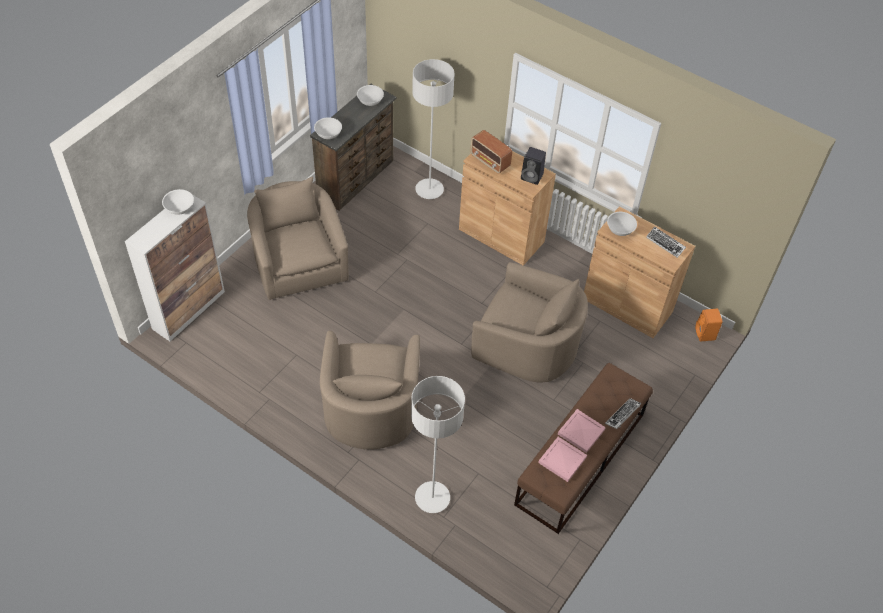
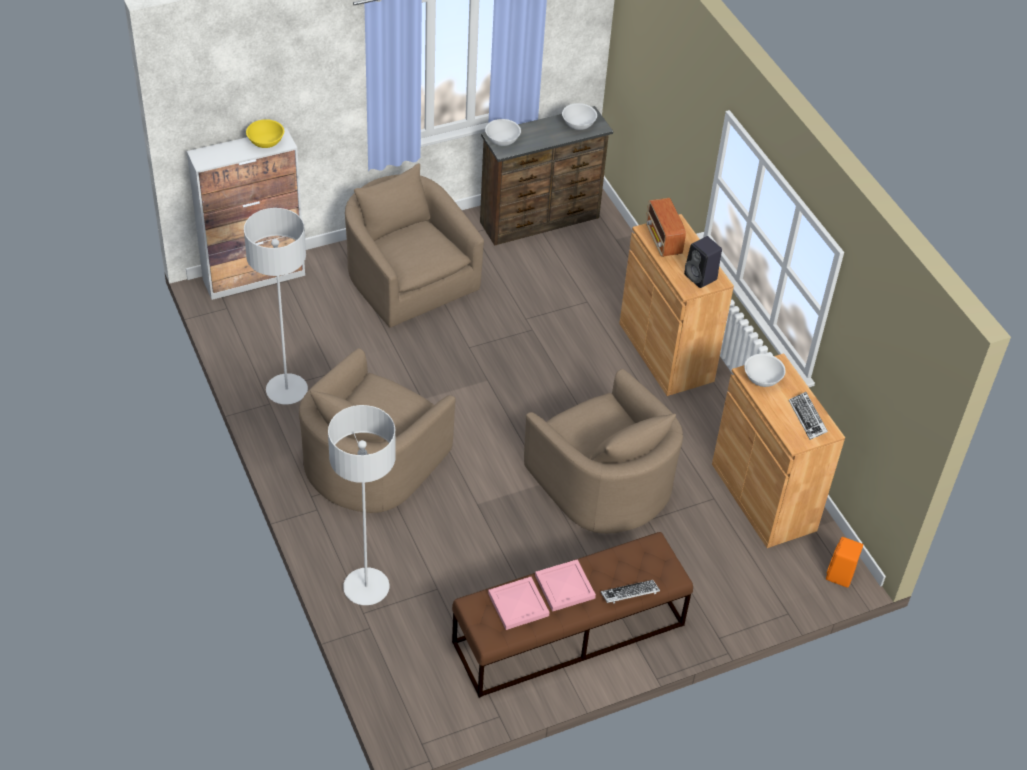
camera: 30 degrees right, 5 degrees down
(179, 208) = (265, 142): white bowl -> yellow bowl
(299, 261) = (408, 279): beige armchair -> beige armchair turned 45 degrees counterclockwise
(429, 190) = (617, 266): grey floor lamp -> grey floor lamp (287, 390)

